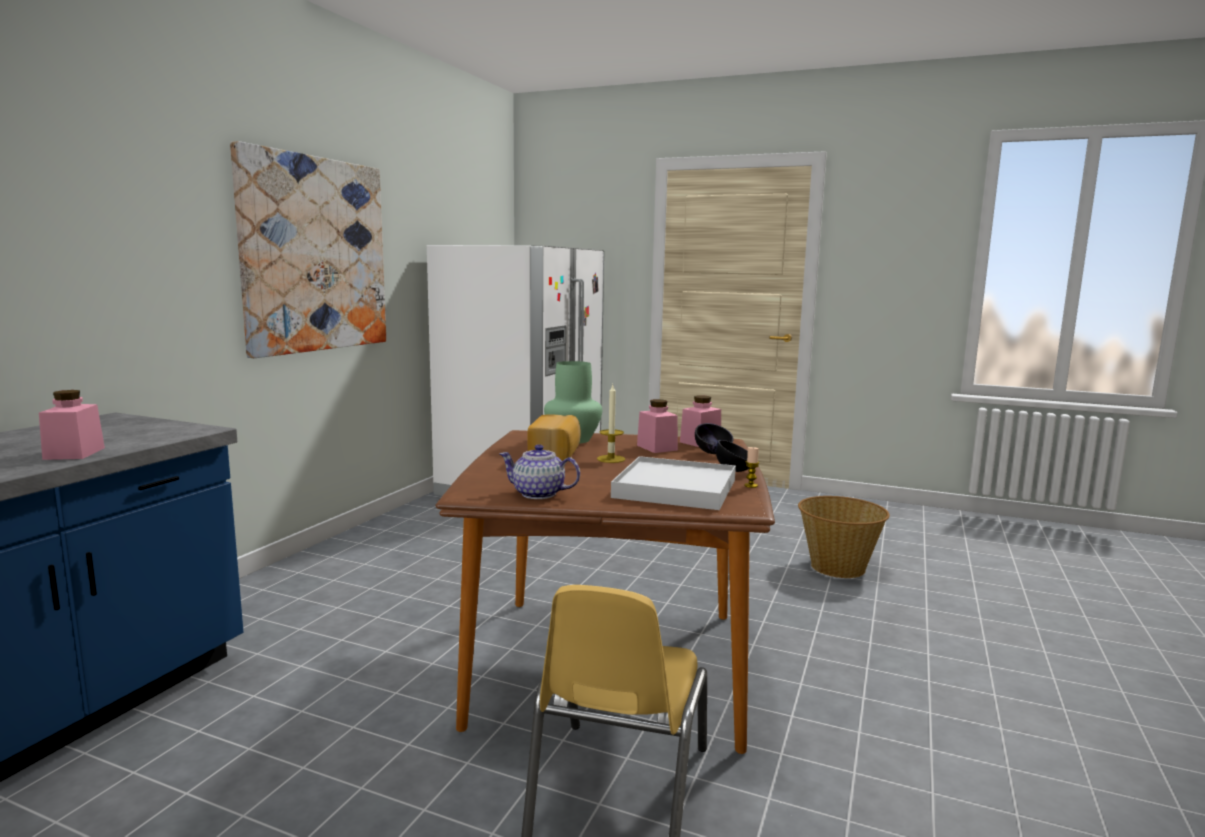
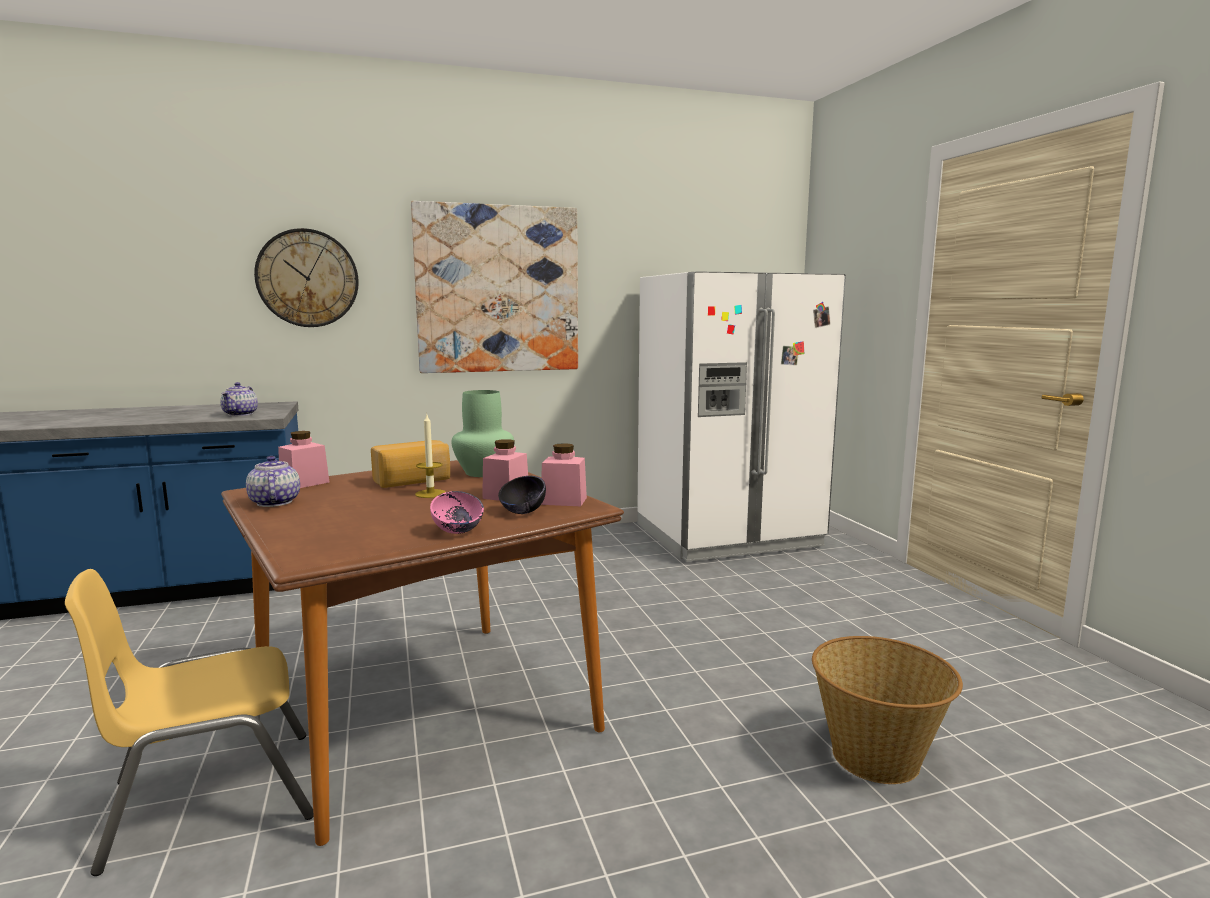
camera: 50 degrees right, 0 degrees up
(74, 453) = (176, 418): pink jar -> pink jar (304, 483)
(113, 234) = (307, 278): none -> wall clock
(146, 434) = (241, 414): none -> teapot
(675, 489) = (347, 529): white tray -> none
(735, 471) = (458, 532): black bowl -> pink bowl
(751, 485) = (401, 547): candle -> none

